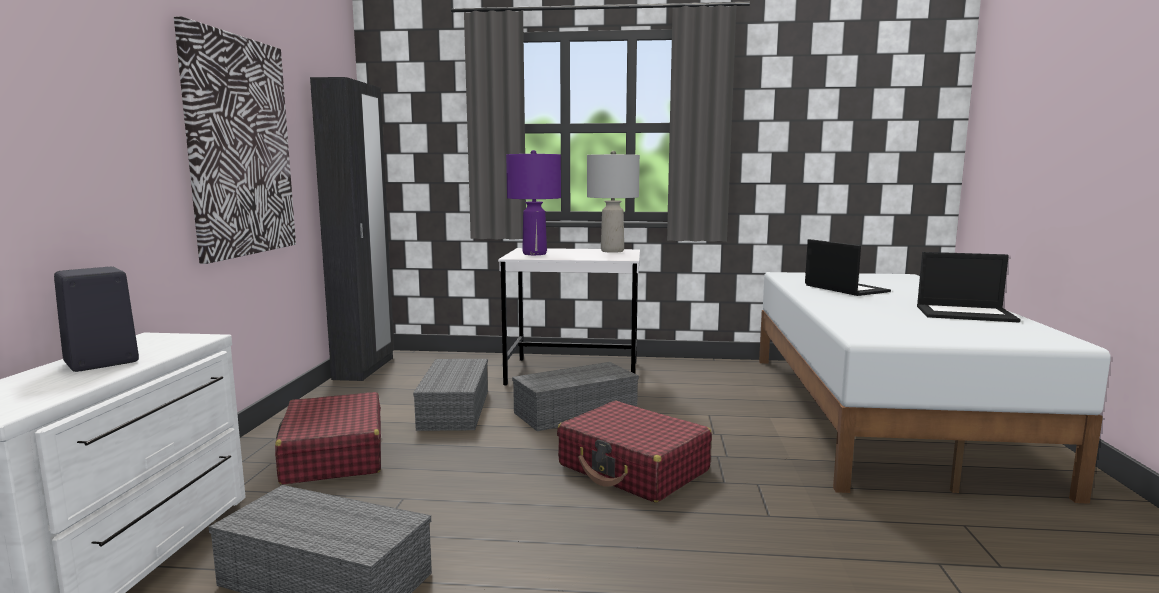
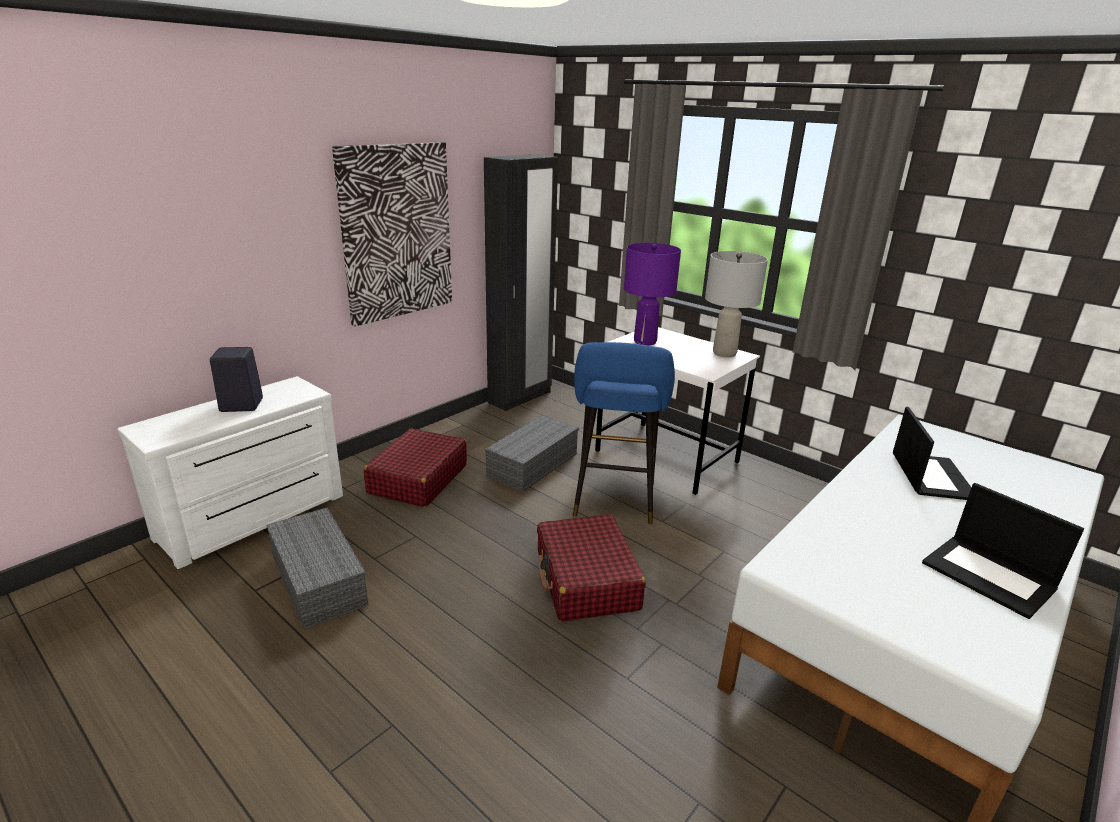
camera: 35 degrees right, 15 degrees up
(574, 412) = (614, 502): grey storage box -> blue stool

